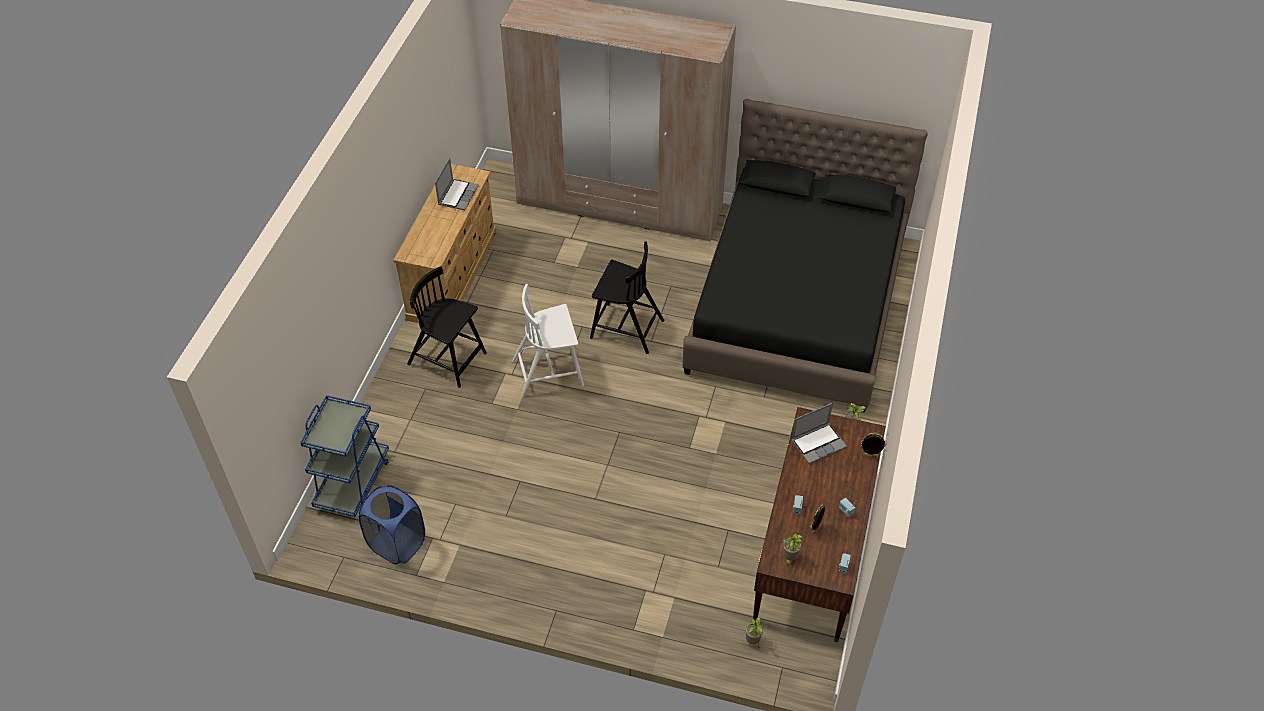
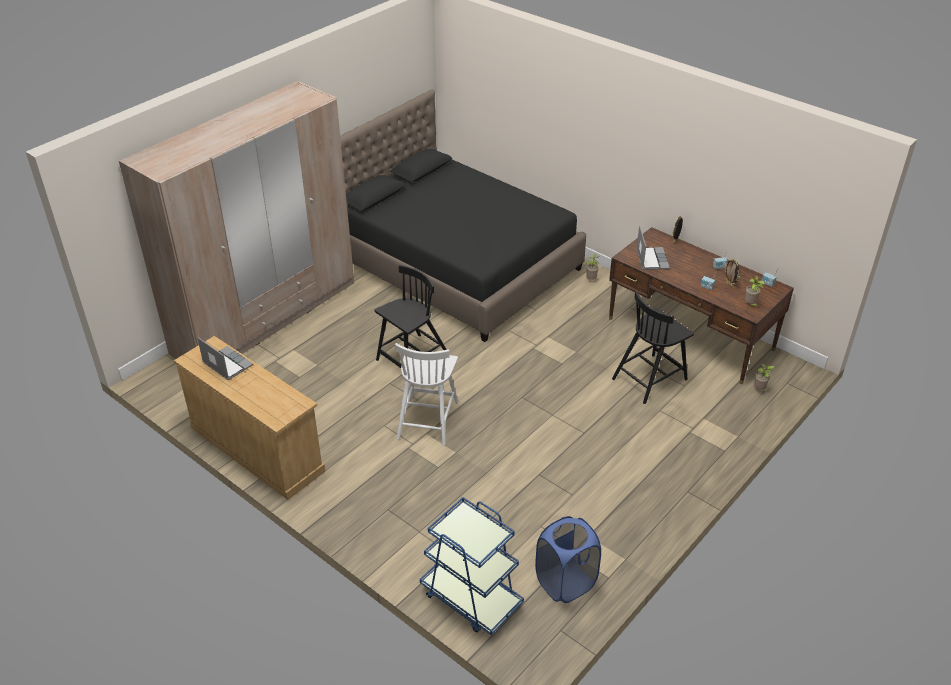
camera: 65 degrees left, 10 degrees down
(448, 359) = (363, 482): black chair -> black chair (650, 378)

